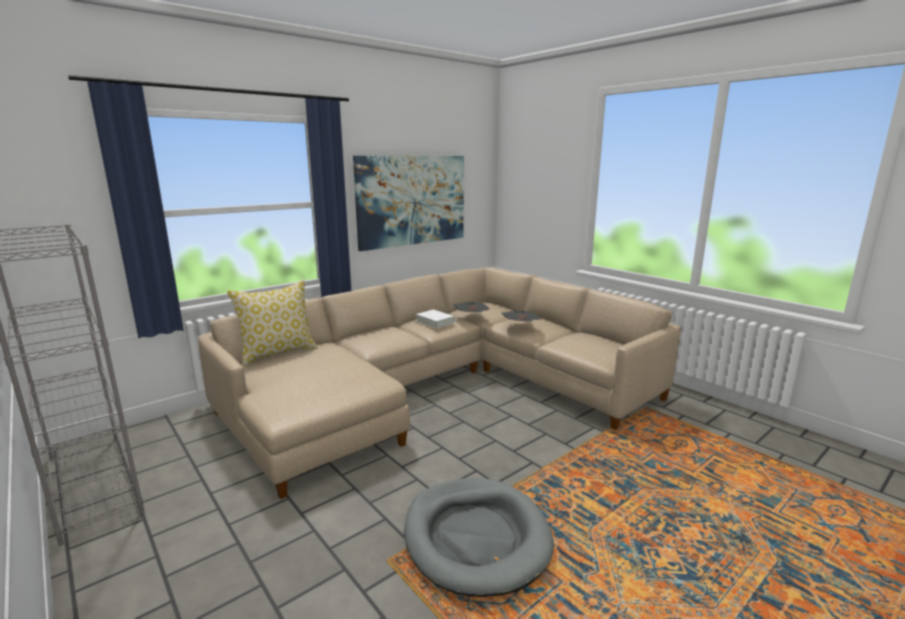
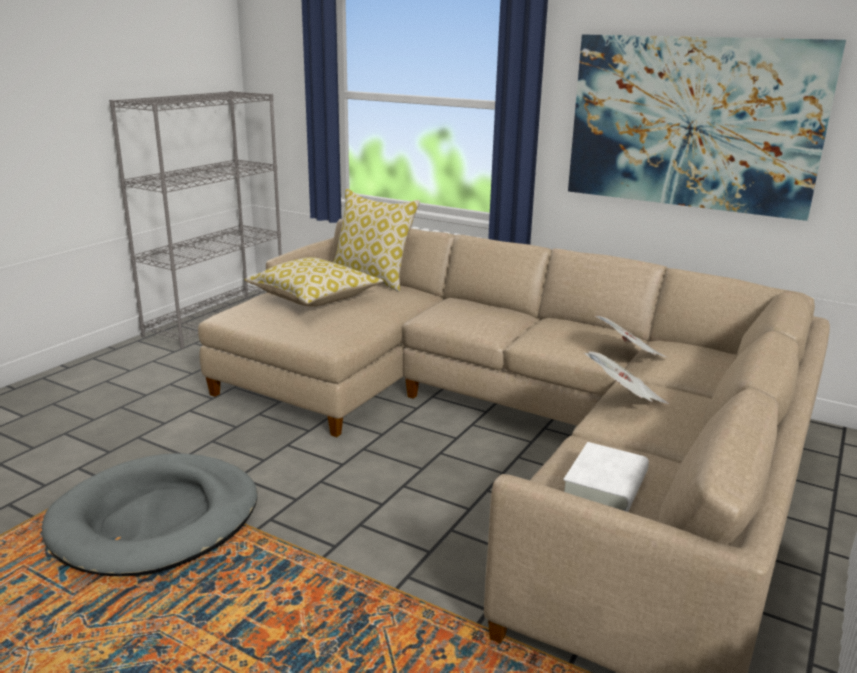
camera: 70 degrees right, 5 degrees up
(297, 375) = (314, 298): none -> pillow
(435, 322) = (568, 332): white book -> white book (605, 484)

